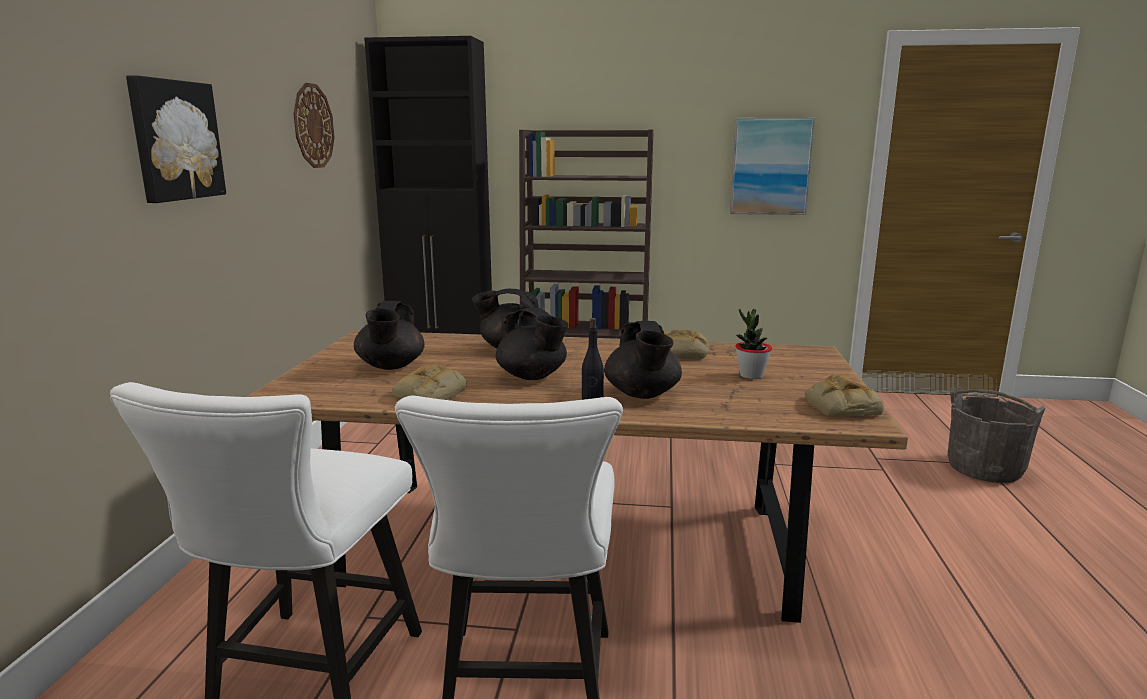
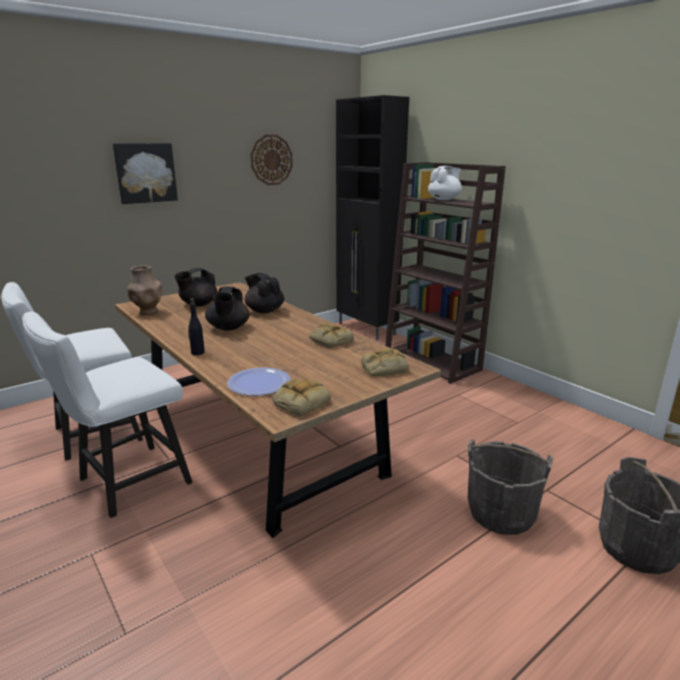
camera: 45 degrees right, 5 degrees up
(343, 396) = (148, 312): none -> brown vase
(430, 394) = (172, 322): bread -> bread (384, 368)
(579, 176) = (444, 199): none -> white teapot
(642, 394) = (238, 354): black teapot -> none
(751, 376) = (320, 366): potted plant -> none
(755, 408) = (259, 383): none -> plate
(770, 166) = (600, 205): picture -> none
(888, 490) = (501, 513): none -> grey bucket

